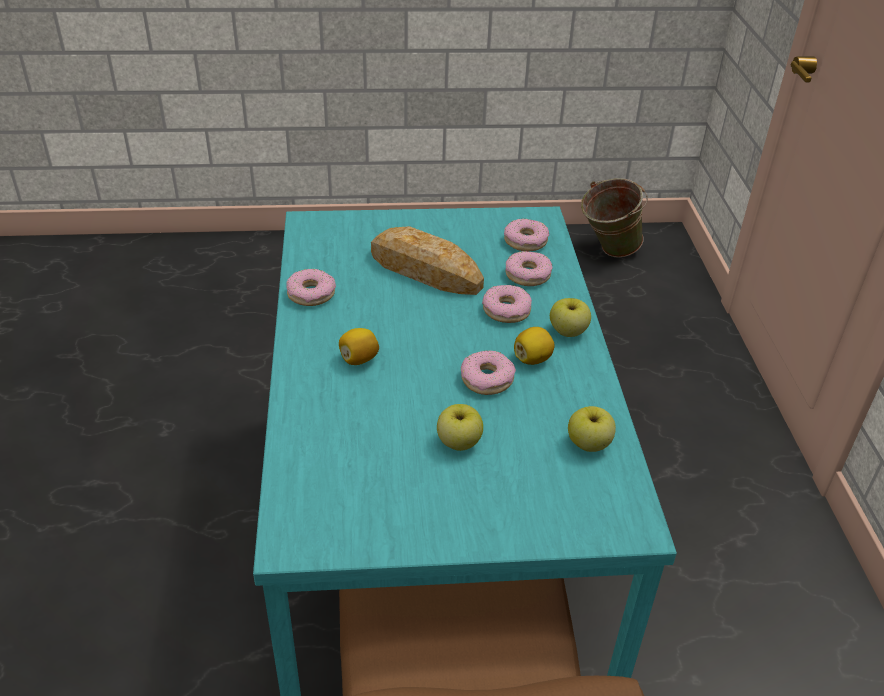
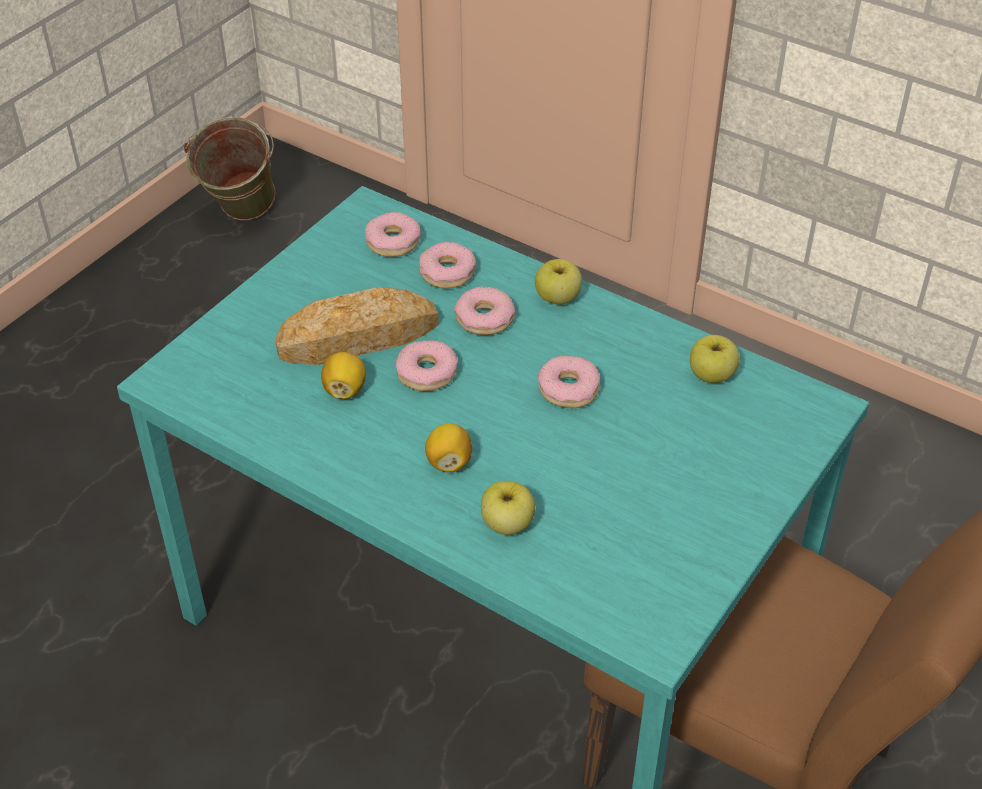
camera: 50 degrees left, 5 degrees up
(311, 294) = (301, 443): donut -> donut (426, 372)
(458, 442) = (633, 456): apple -> apple (507, 524)
(532, 359) = (571, 343): lemon -> lemon (345, 390)

